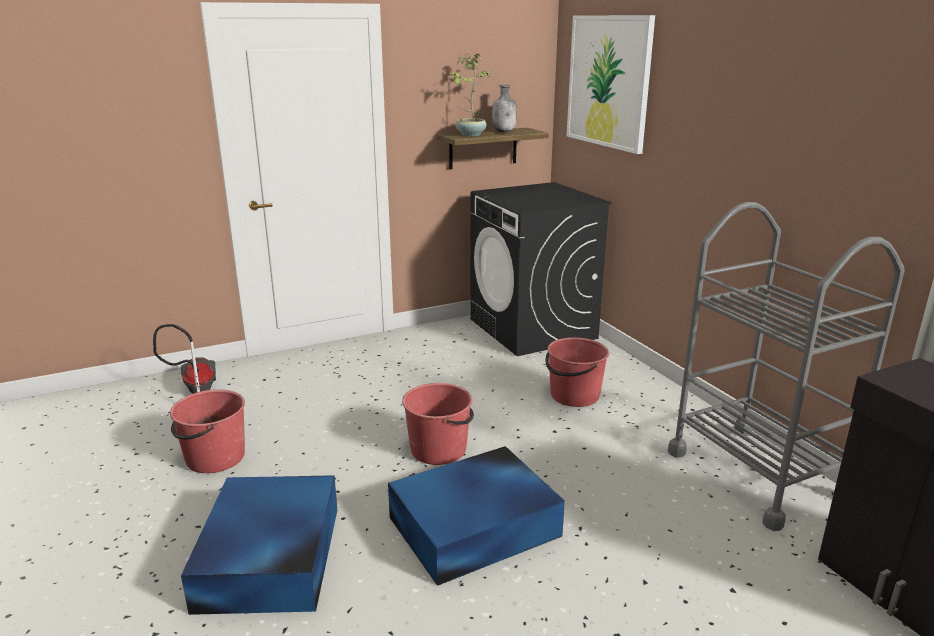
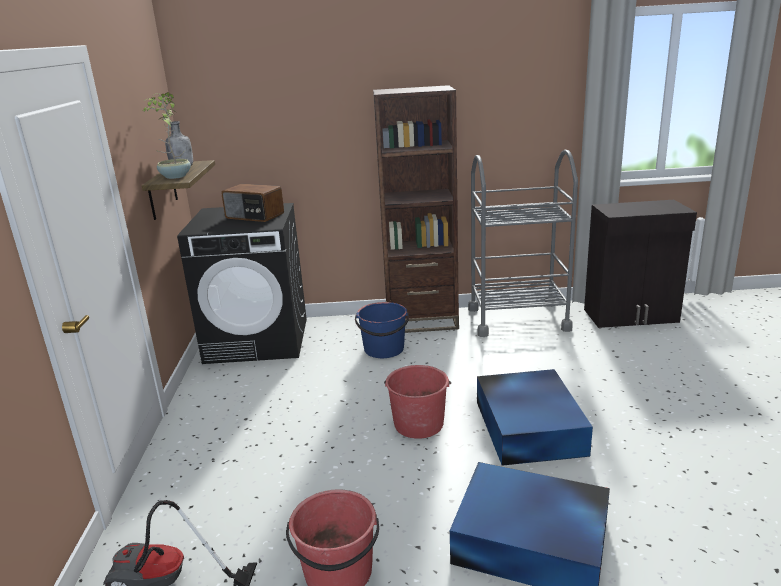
camera: 65 degrees left, 0 degrees up
(548, 199) = (254, 216): none -> radio
(574, 395) = (384, 349): red bucket -> blue bucket
(608, 81) = (261, 103): picture -> none
(667, 403) = (421, 321): none -> brown bookcase

